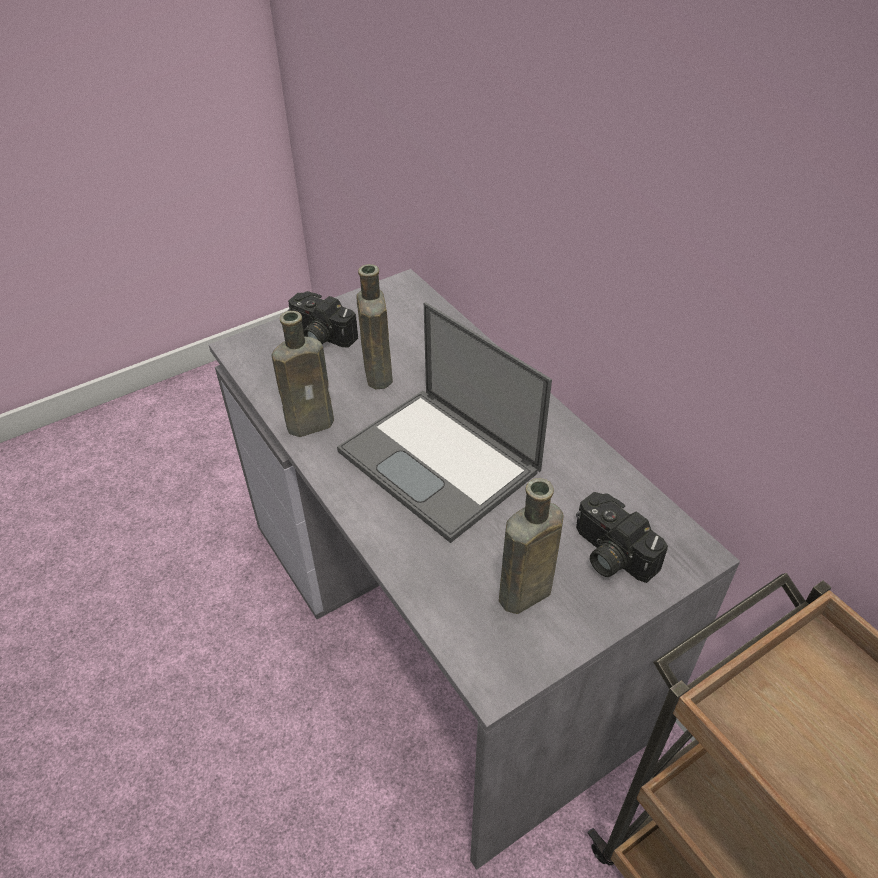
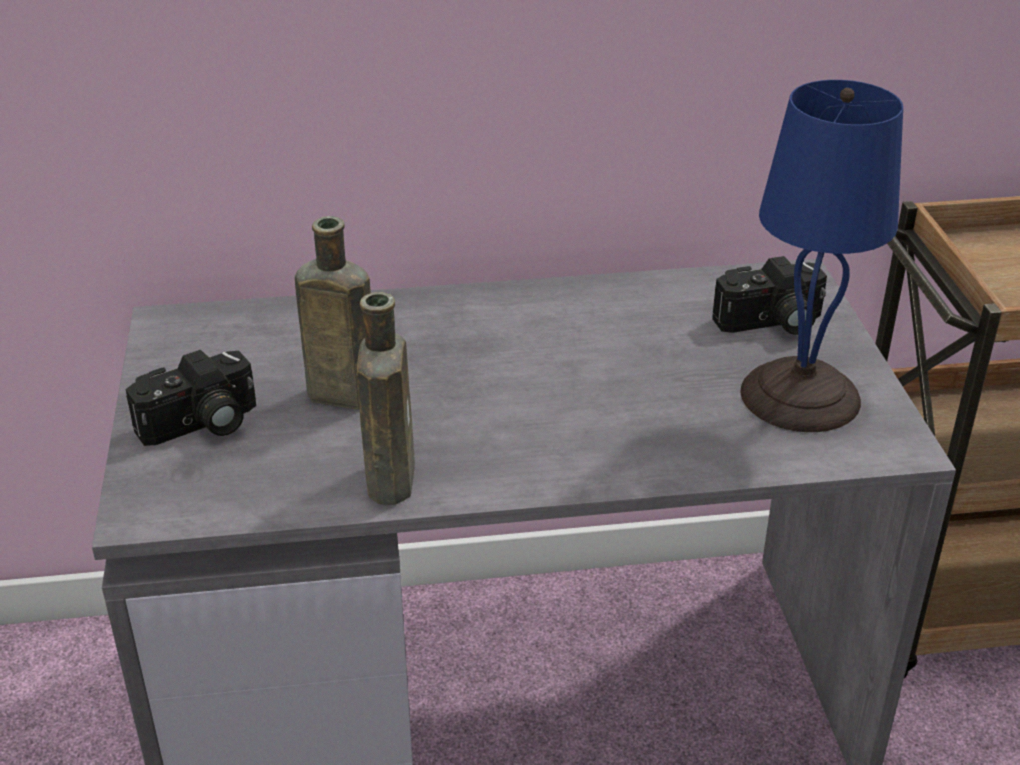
camera: 65 degrees left, 10 degrees down
(441, 462) = (554, 390): laptop -> none
(522, 595) = (797, 395): brown bottle -> blue table lamp

